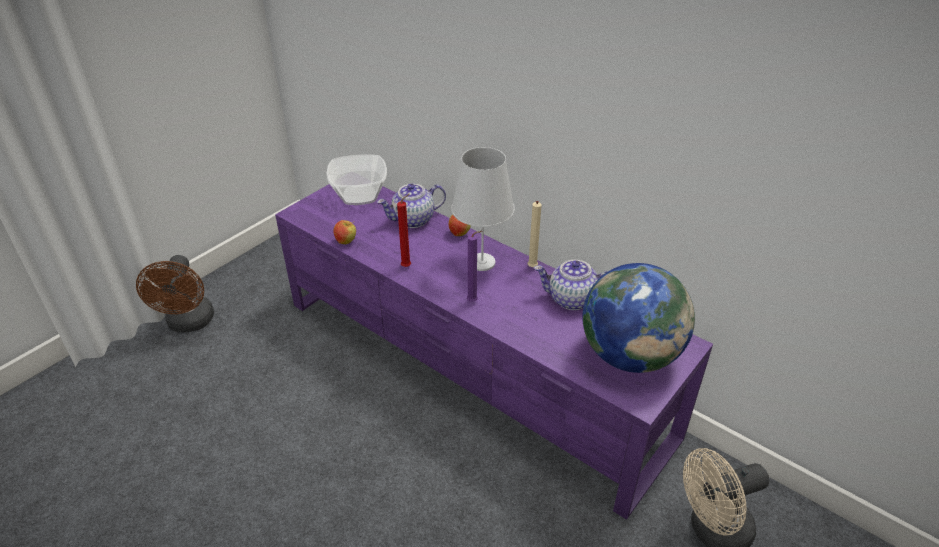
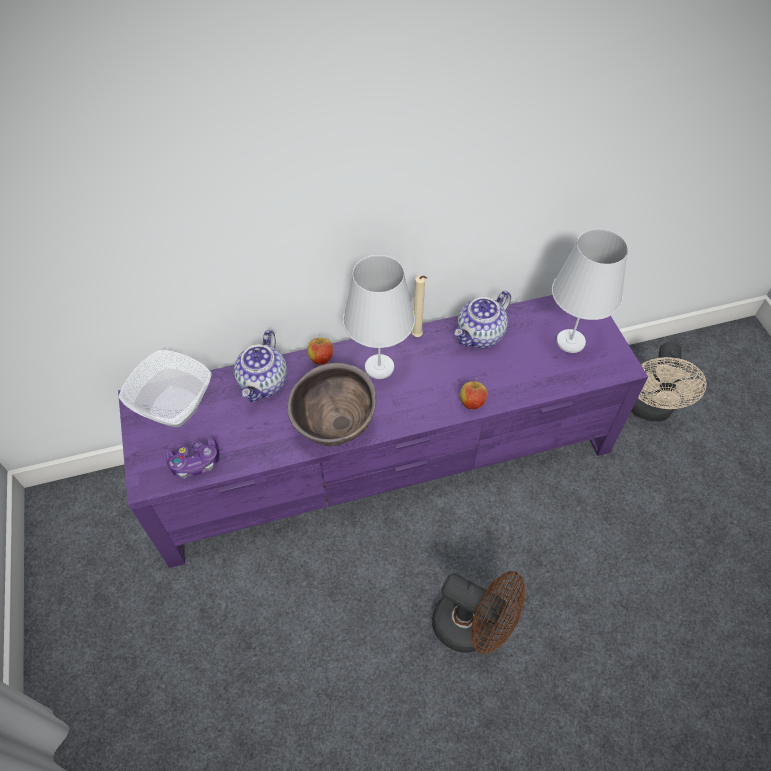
camera: 55 degrees left, 15 degrees up
(189, 323) = (97, 696): brown fan -> brown fan (472, 627)
(325, 223) = (195, 462): none -> game controller
(346, 241) = (247, 459): apple -> apple (472, 403)
(407, 266) = (335, 427): red candle -> brown bowl
(474, 302) = (429, 404): purple candle -> none
(630, 355) = (571, 341): globe -> white table lamp

